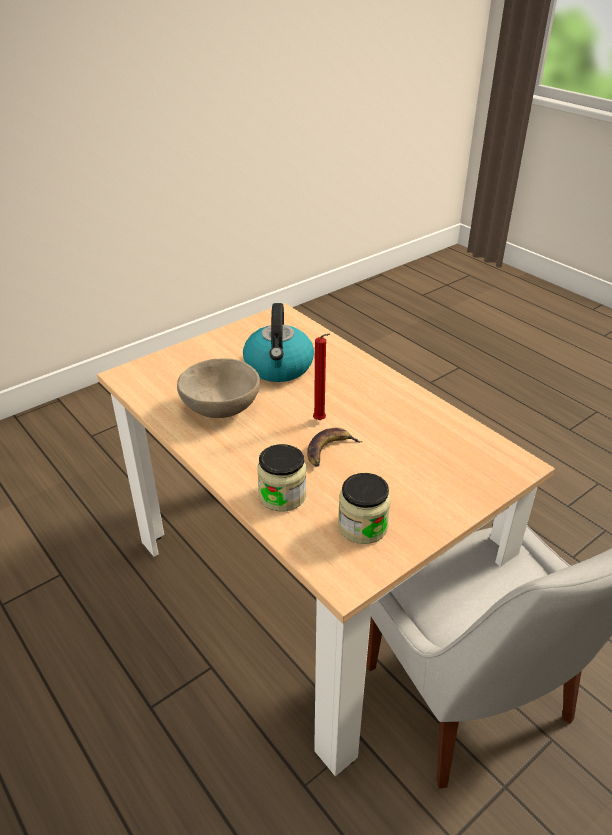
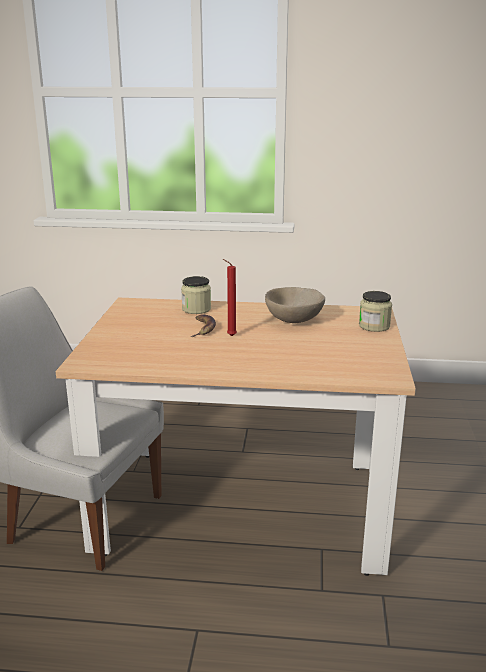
camera: 135 degrees right, 15 degrees down
(279, 367) = (309, 347): kettle -> none
(362, 526) = (142, 314): jar -> jar (374, 326)

